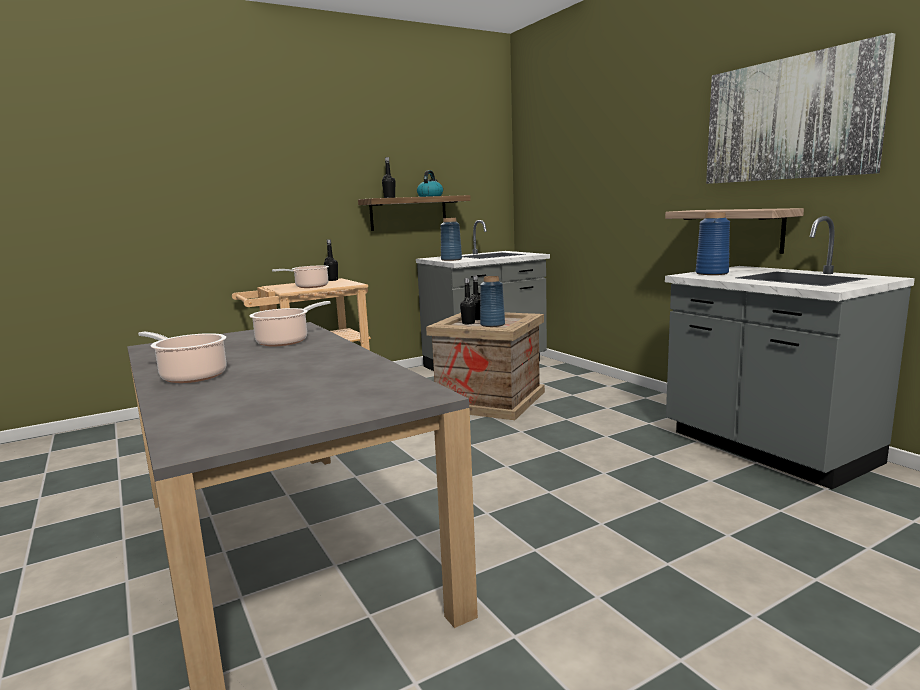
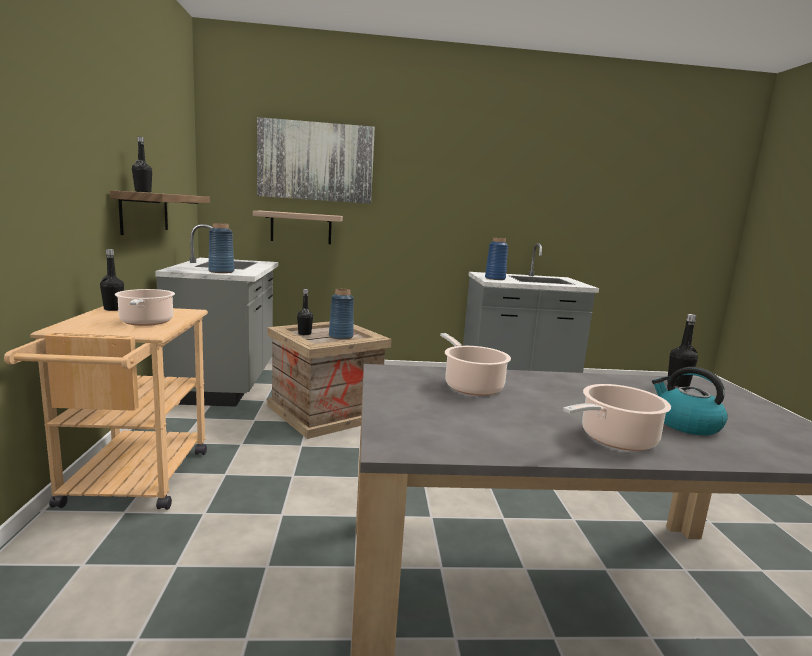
camera: 65 degrees left, 0 degrees up
(430, 196) = (172, 193): kettle -> kettle (685, 424)
(468, 323) = (316, 339): black bottle -> black bottle (678, 384)
(743, 230) = (471, 248): shelf -> shelf (301, 228)
(789, 119) = (503, 180): picture -> picture (316, 161)

